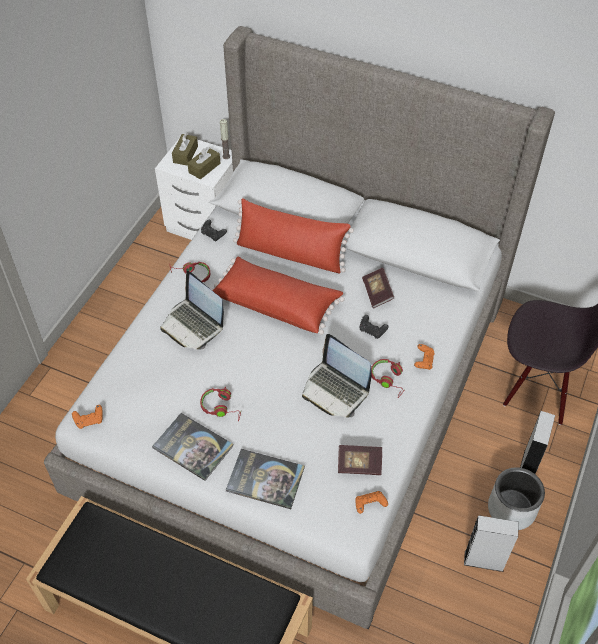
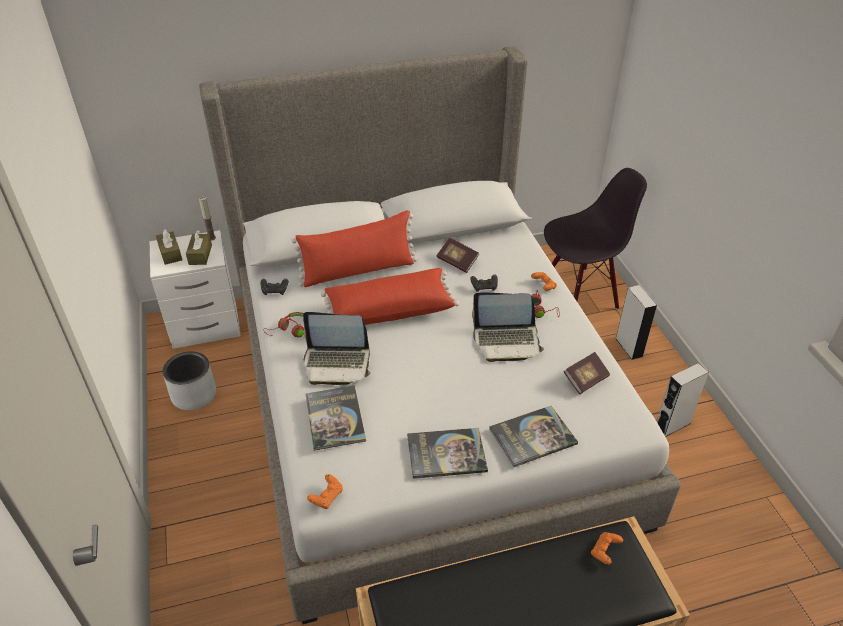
camera: 40 degrees left, 10 degrees down
(148, 367) = (335, 418): none -> book
(221, 407) = (435, 408): red headphones -> none
(369, 505) = (626, 401): orange game controller -> orange game controller (604, 552)
(511, 508) = (649, 380): grey planter -> grey planter (194, 394)

